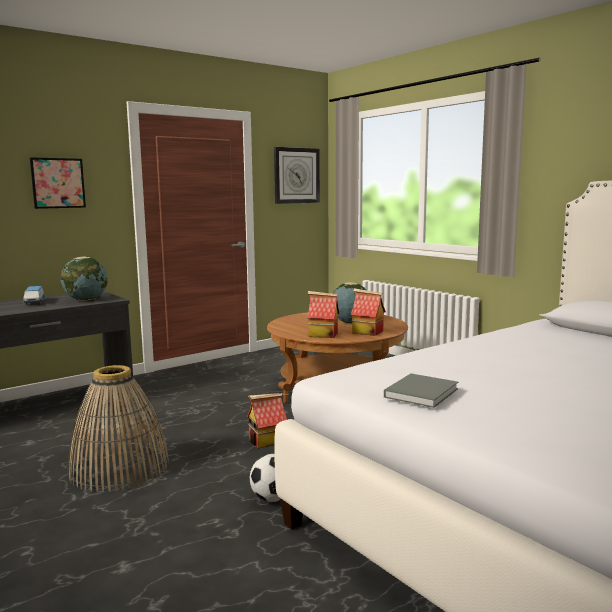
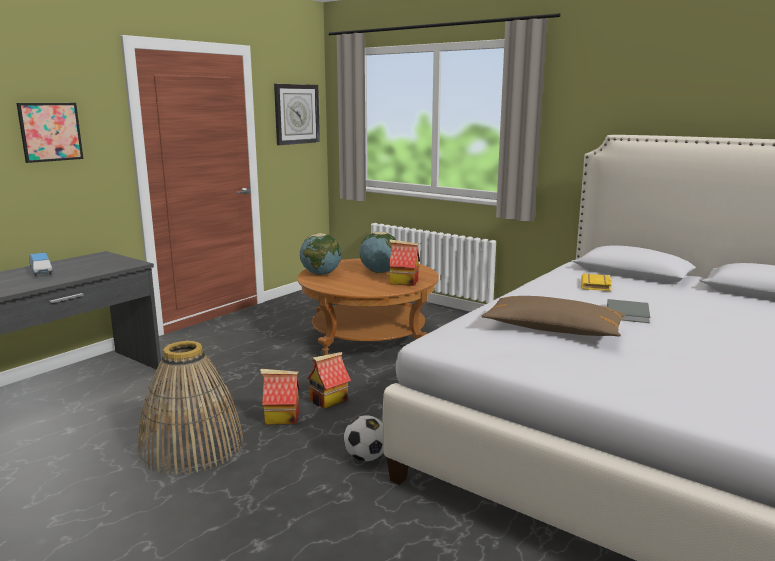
camera: 15 degrees left, 5 degrees up
(86, 300) = (102, 266): globe -> globe (321, 274)
(322, 335) = (362, 288): toy house -> toy house (281, 418)
(422, 392) = (527, 350): grey book -> grey book (627, 312)
(469, 376) = (553, 330): none -> brown pillow
(557, 340) = (597, 286): none -> yellow book

